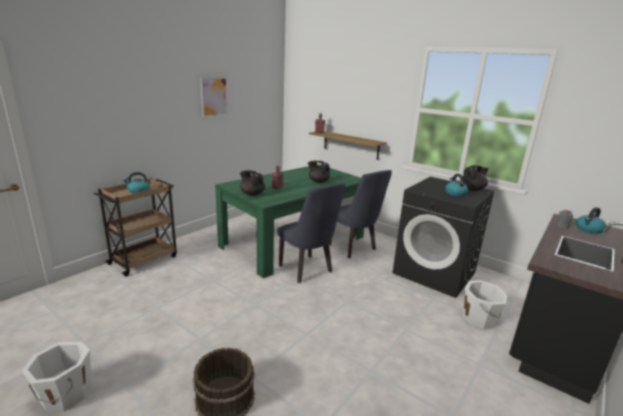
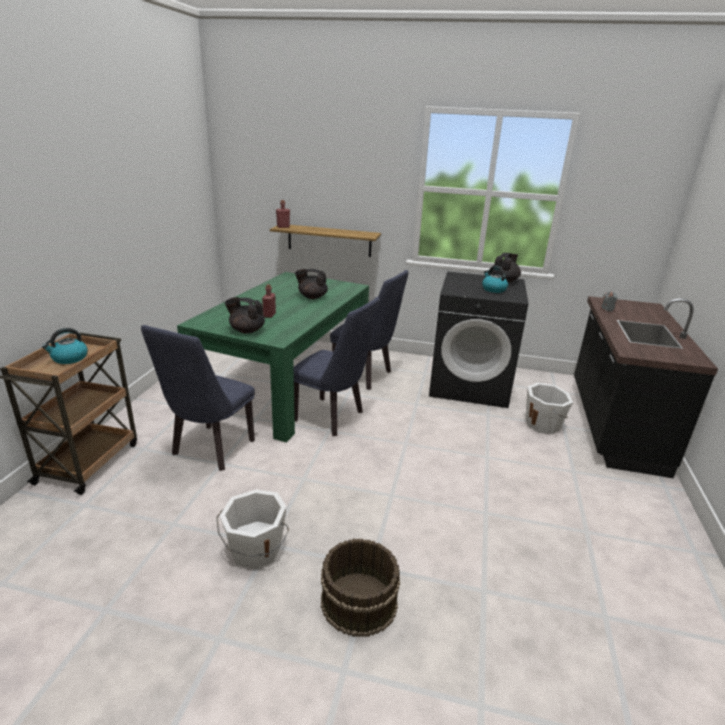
camera: 25 degrees left, 5 degrees up
(64, 395) = (142, 687): white bucket -> white bucket (255, 550)
(212, 271) = (210, 451): none -> blue chair
(214, 97) = (132, 188): picture -> none
(589, 229) = (629, 308): kettle -> none

